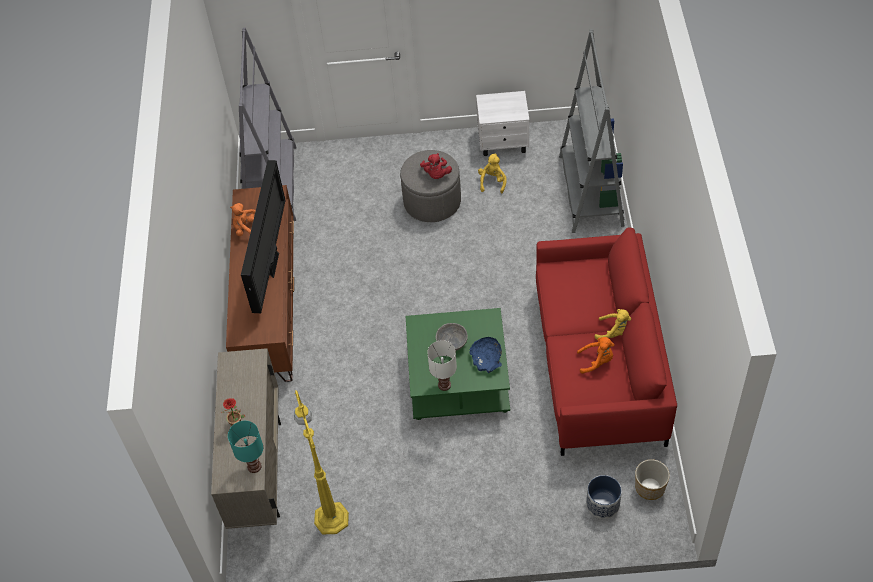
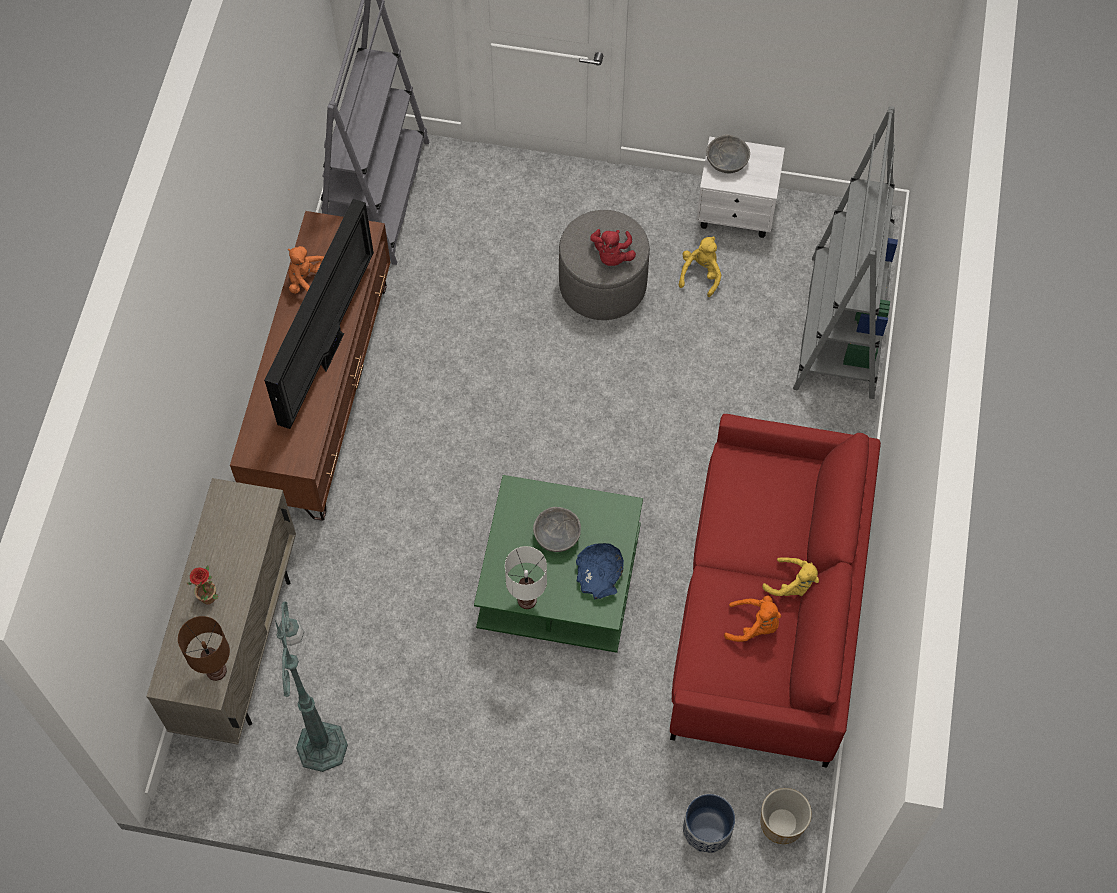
camera: 10 degrees right, 10 degrees up
(254, 467) = (215, 671): turquoise table lamp -> brown table lamp
(331, 516) = (322, 744): yellow floor lamp -> green floor lamp
(491, 106) = (727, 161): none -> grey bowl

